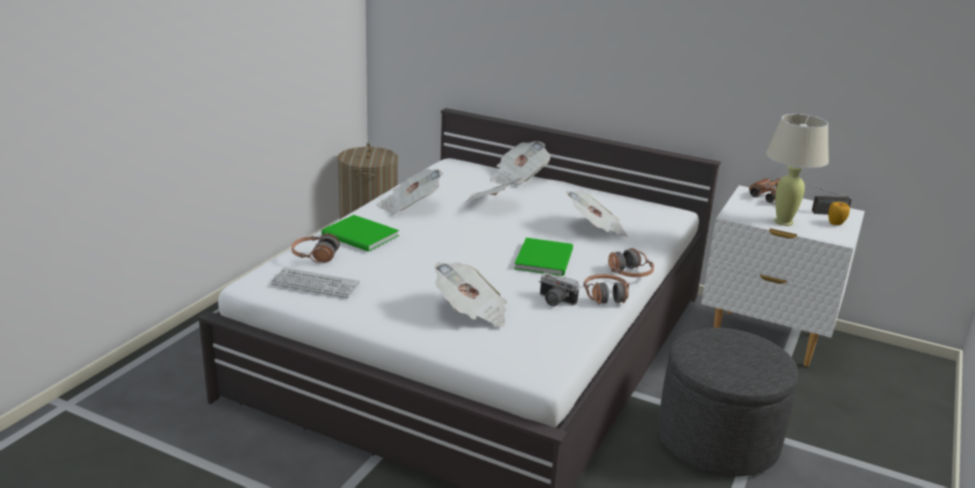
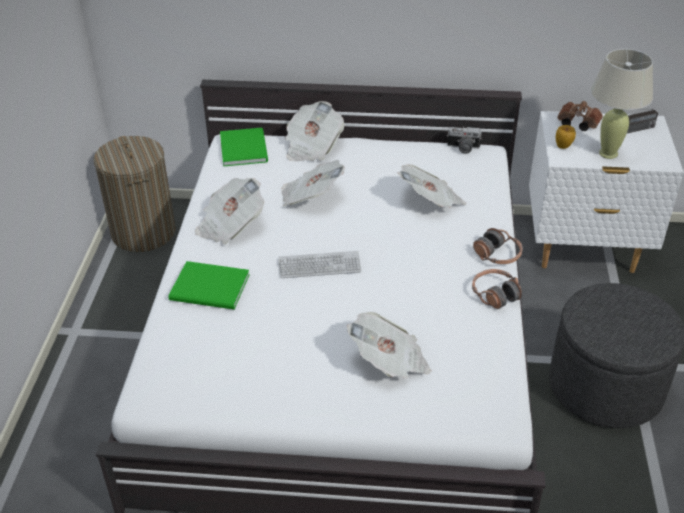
camera: 20 degrees left, 15 degrees up
(315, 256) = (184, 336): headphones -> none
(315, 284) = (213, 378): keyboard -> keyboard (319, 266)
(546, 258) = (410, 259): green book -> green book (245, 147)
(554, 301) = (454, 318): camera -> camera (463, 148)
(836, 224) = (651, 142): apple -> apple (563, 146)

